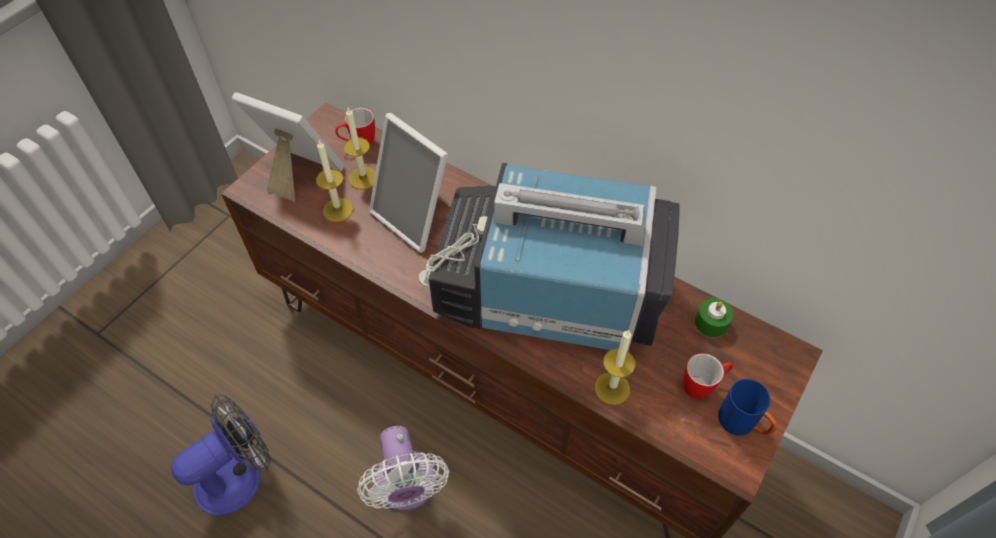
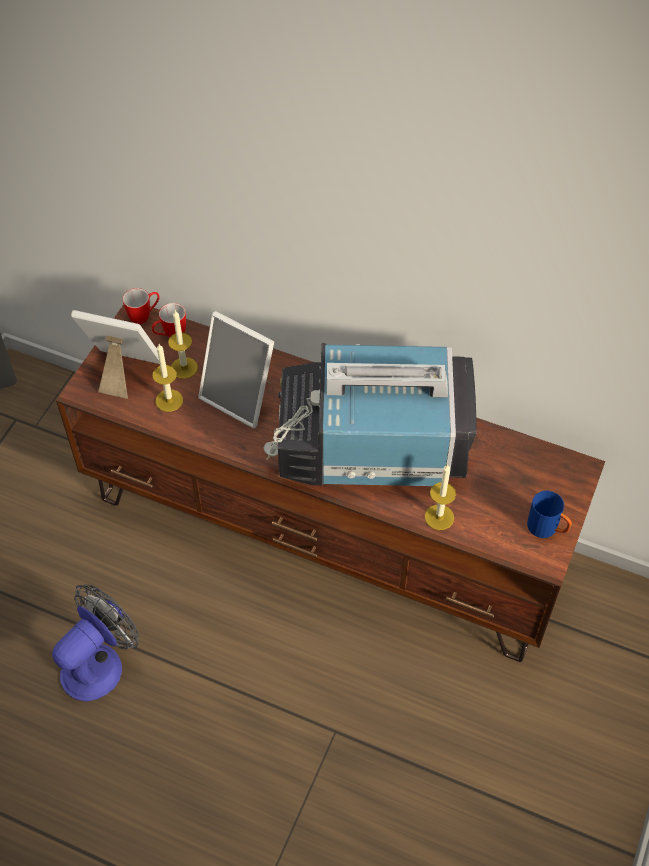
camera: 10 degrees left, 0 degrees up
(407, 487) = (261, 648): white fan -> none
(702, 386) = (512, 504): mug -> mug (144, 316)
(711, 323) = (512, 452): green candle -> none

